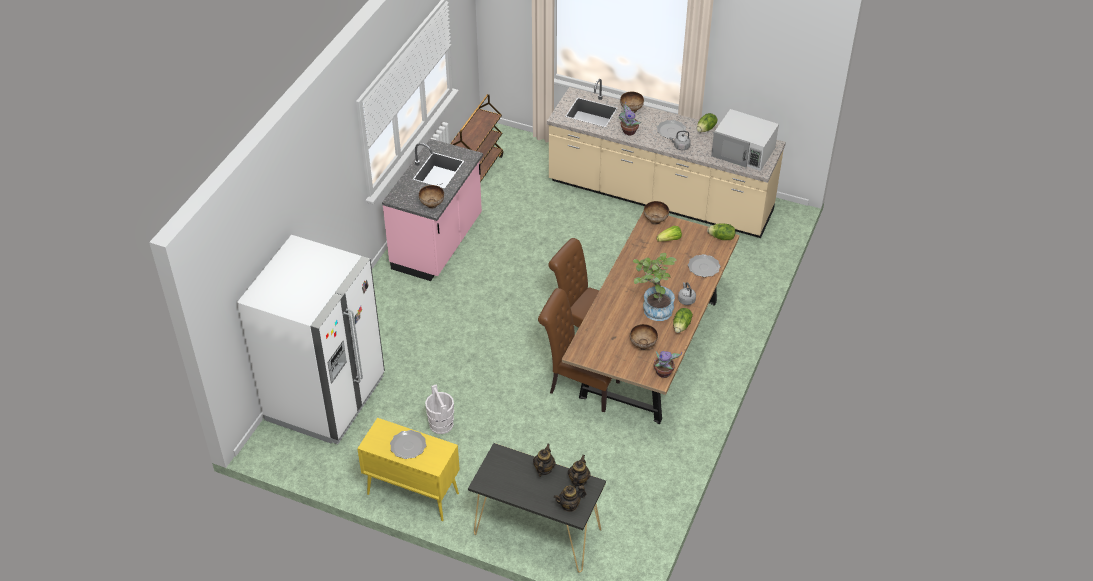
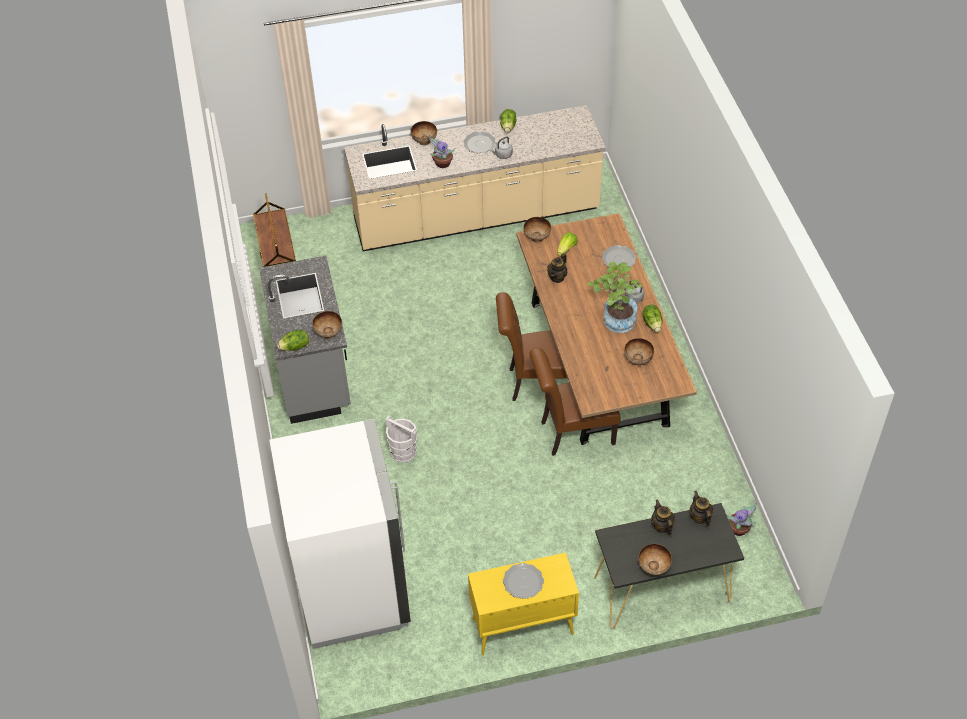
camera: 35 degrees left, 5 degrees up
(438, 244) = (313, 372): pink counter -> grey counter
(441, 424) = (485, 545): white bucket -> white bucket (403, 452)
(508, 493) = (654, 568): none -> bowl
(569, 505) = (714, 545): teapot -> teapot (557, 277)
(664, 373) = (679, 375): potted plant -> potted plant (739, 530)
(721, 237) = (607, 223): lettuce -> lettuce (295, 347)
(743, 152) = (561, 132): white microwave -> none

